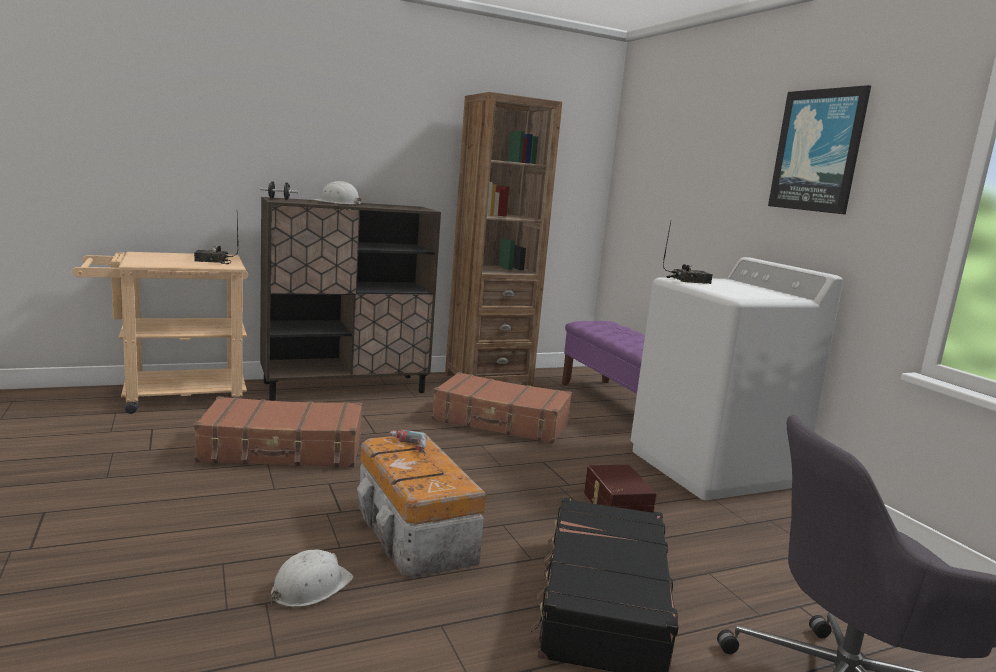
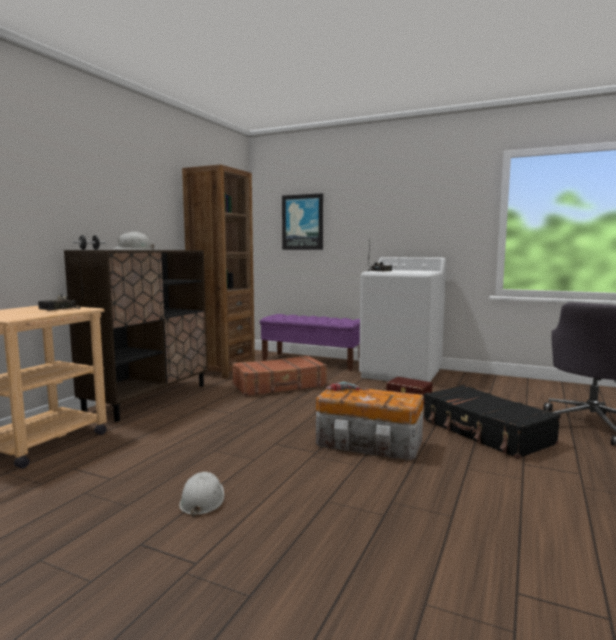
camera: 40 degrees left, 5 degrees down
(283, 450) = (204, 441): brown suitcase -> none
(310, 587) = (390, 485): white hard hat -> white hard hat (202, 500)
(818, 151) = (415, 197): picture -> picture (302, 222)

